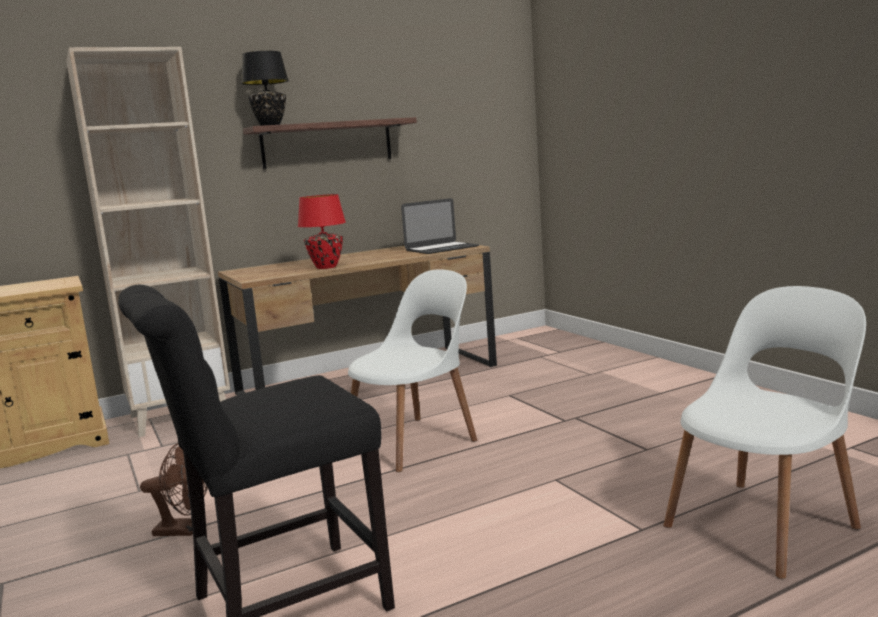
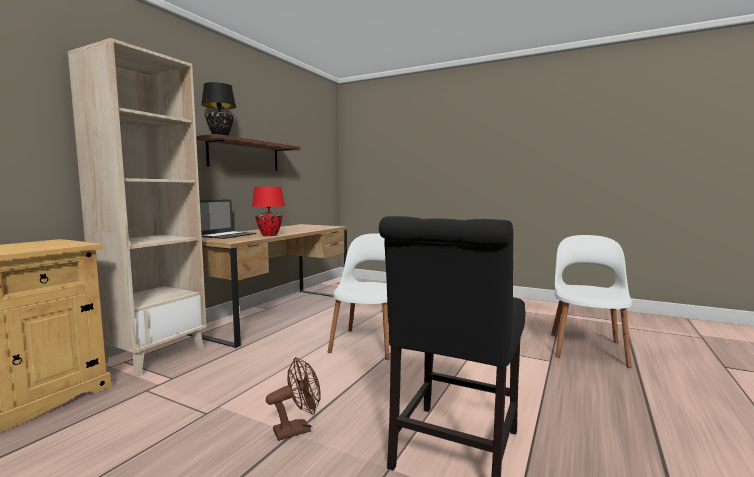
camera: 35 degrees left, 5 degrees down
(442, 248) = (318, 227): laptop -> laptop (227, 235)

